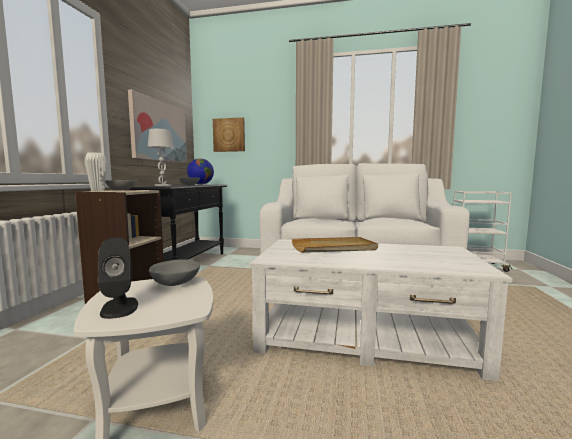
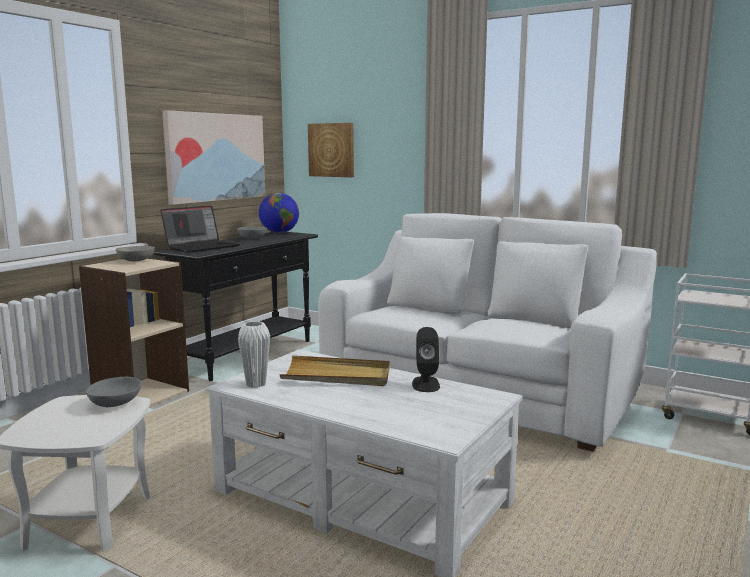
camera: 20 degrees right, 5 degrees up
(98, 191) = (103, 266): white vase -> white vase (256, 384)
(119, 308) = (43, 425): black speaker -> black speaker (425, 384)
(162, 186) = (202, 247): white table lamp -> laptop

